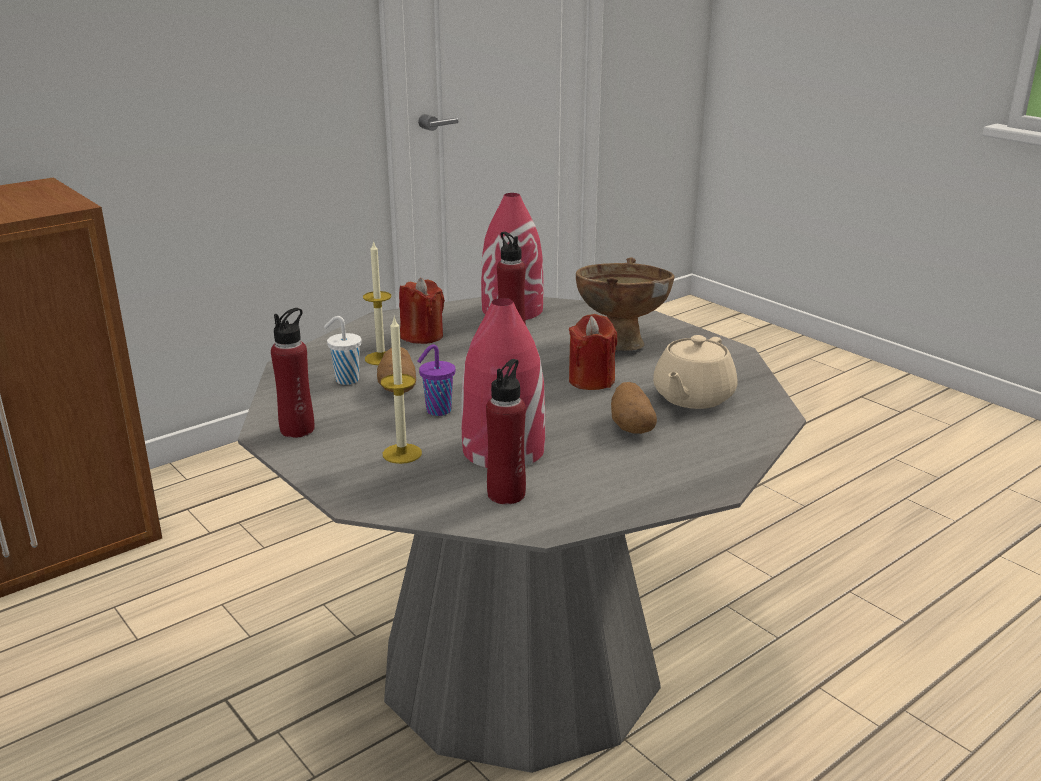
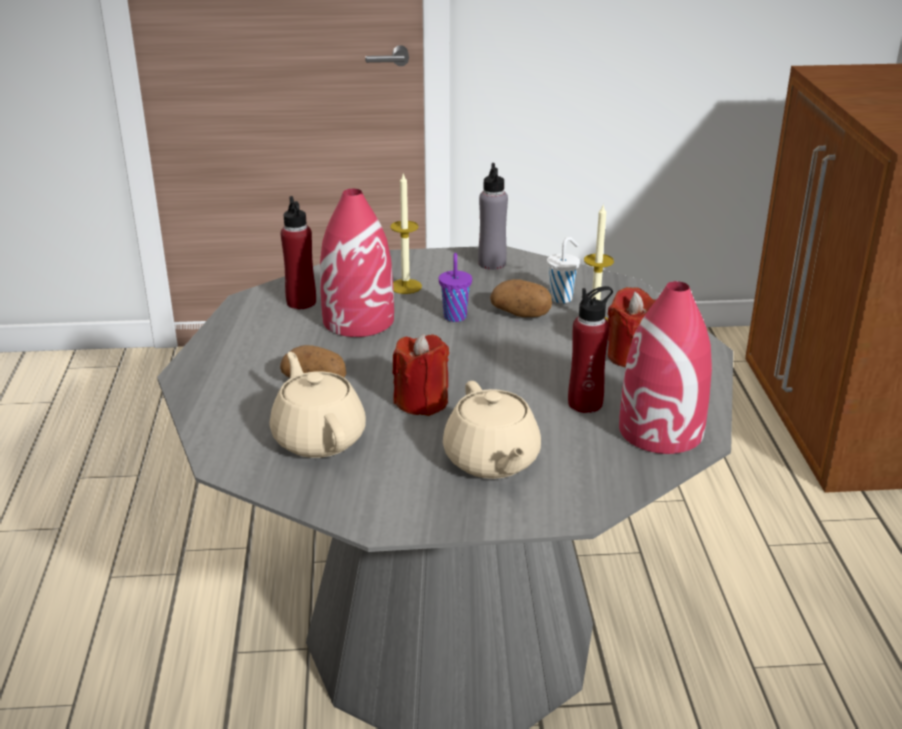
camera: 125 degrees right, 5 degrees up
(297, 429) = (492, 263): red bottle -> grey bottle
(621, 341) = (491, 460): brown bowl -> beige teapot

